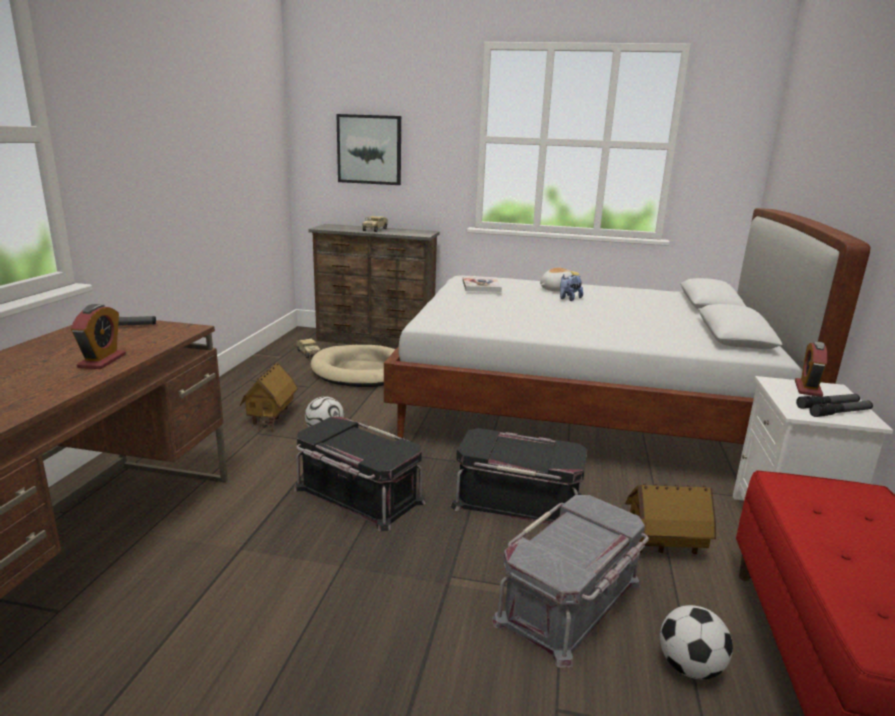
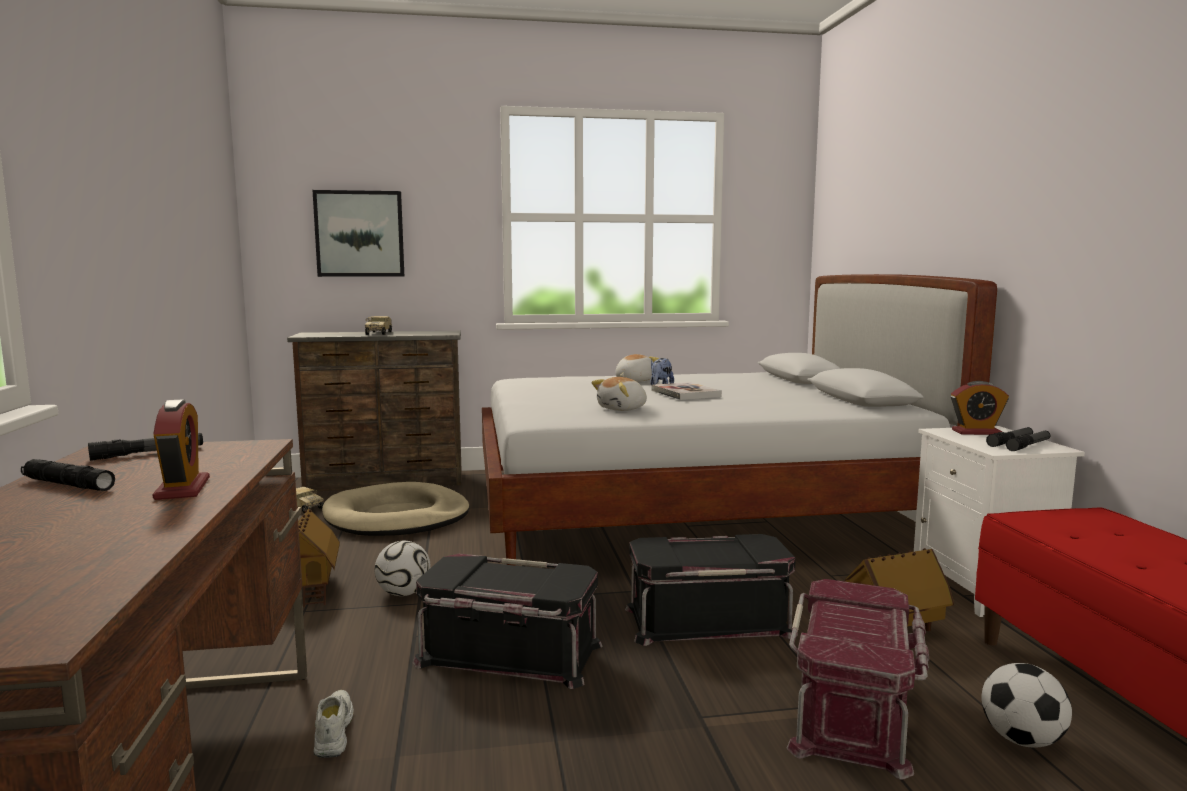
camera: 20 degrees left, 10 degrees down
(52, 347) = (68, 485): none -> black flashlight
(216, 522) = (332, 731): none -> white shoe
(481, 286) = (550, 383): book -> book (685, 393)
(508, 319) = (623, 409): none -> plush toy
(571, 602) = (854, 709): grey storage box -> red storage box
(808, 389) = (976, 432): alarm clock -> alarm clock turned 90 degrees counterclockwise

